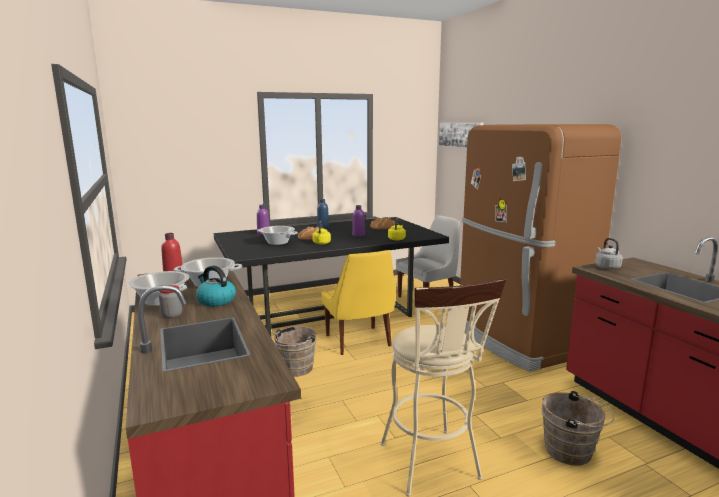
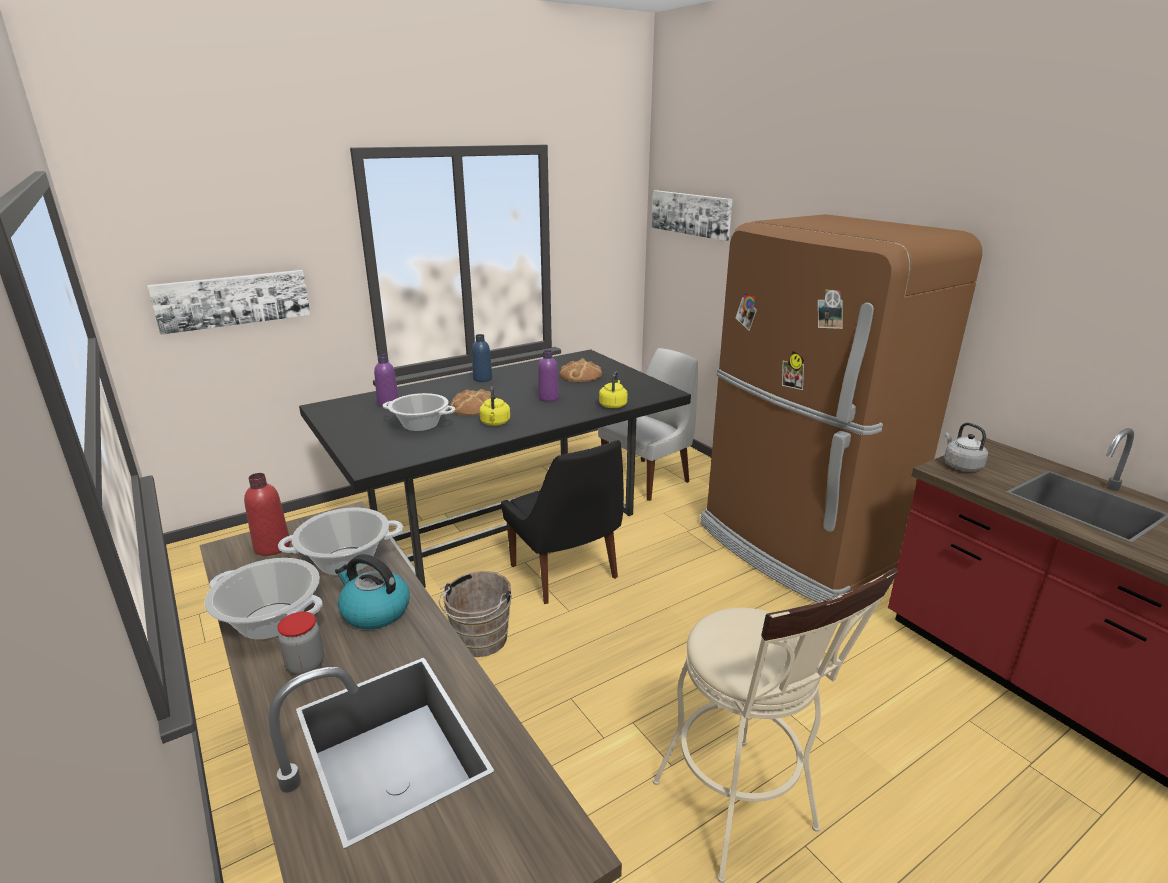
camera: 10 degrees left, 10 degrees up
(185, 172) = (233, 300): none -> picture
(359, 342) = (566, 574): yellow chair -> black chair
(572, 452) = (928, 757): brown bucket -> none

